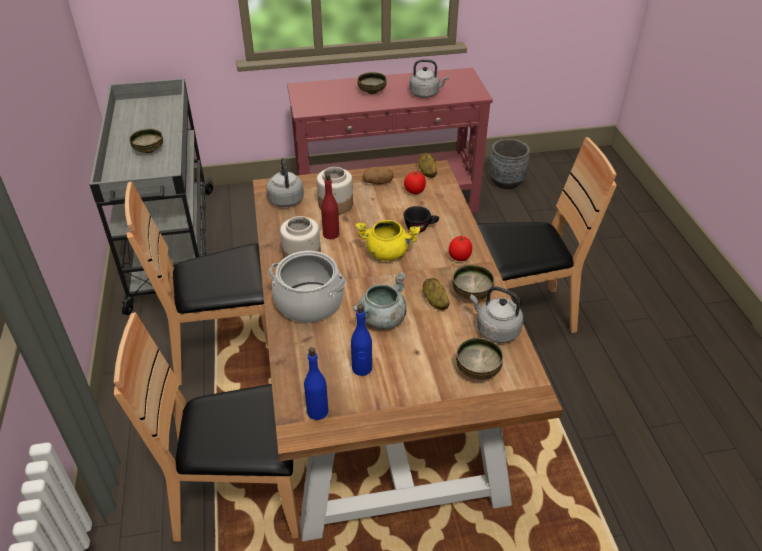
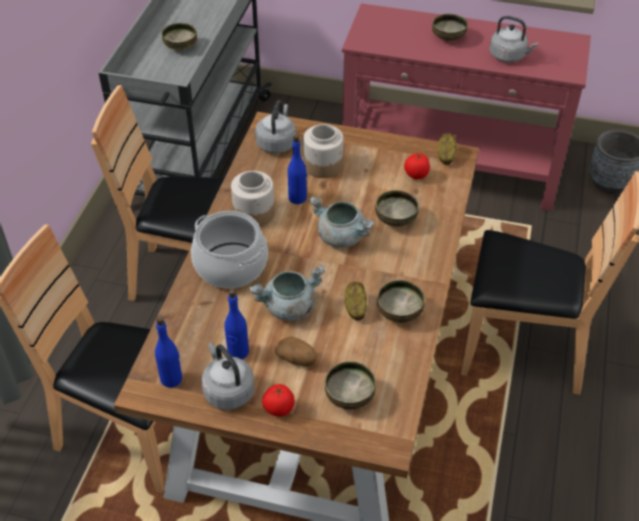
camera: 25 degrees right, 5 degrees up
(331, 234) = (297, 198): red bottle -> blue bottle
(378, 182) = (384, 153): potato -> potato (297, 359)
(387, 252) = (342, 237): yellow cooking pot -> grey cooking pot
(420, 227) = (395, 220): black cup -> bowl
(459, 258) = (413, 268): tomato -> tomato (278, 409)
(495, 330) = (396, 361): grey kettle -> grey kettle (227, 390)

